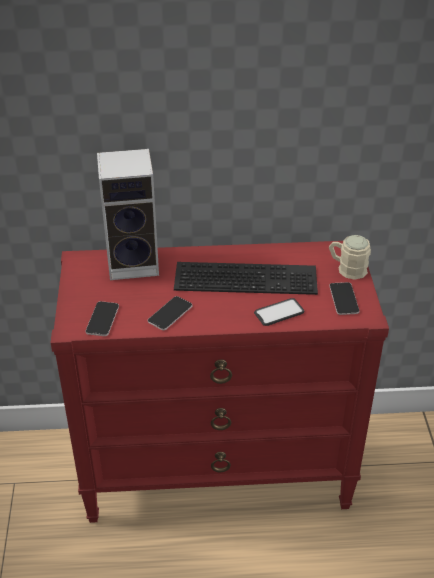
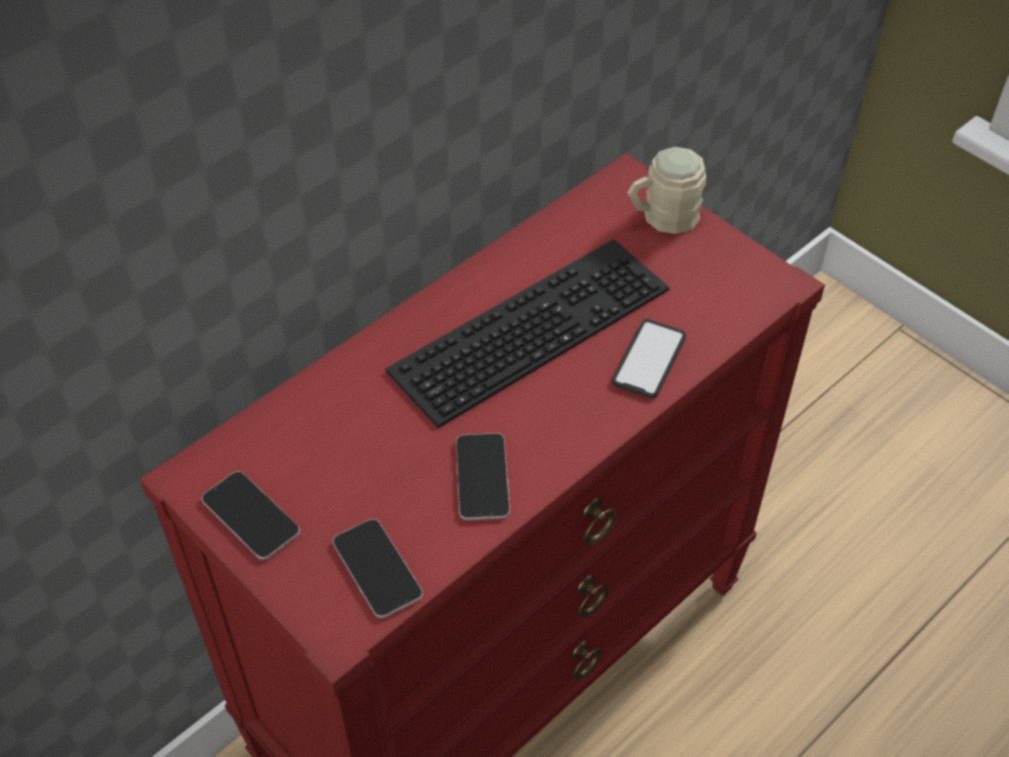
camera: 40 degrees left, 10 degrees up
(135, 262) = (310, 416): speaker -> none
(344, 299) = (714, 274): phone -> phone (250, 516)

